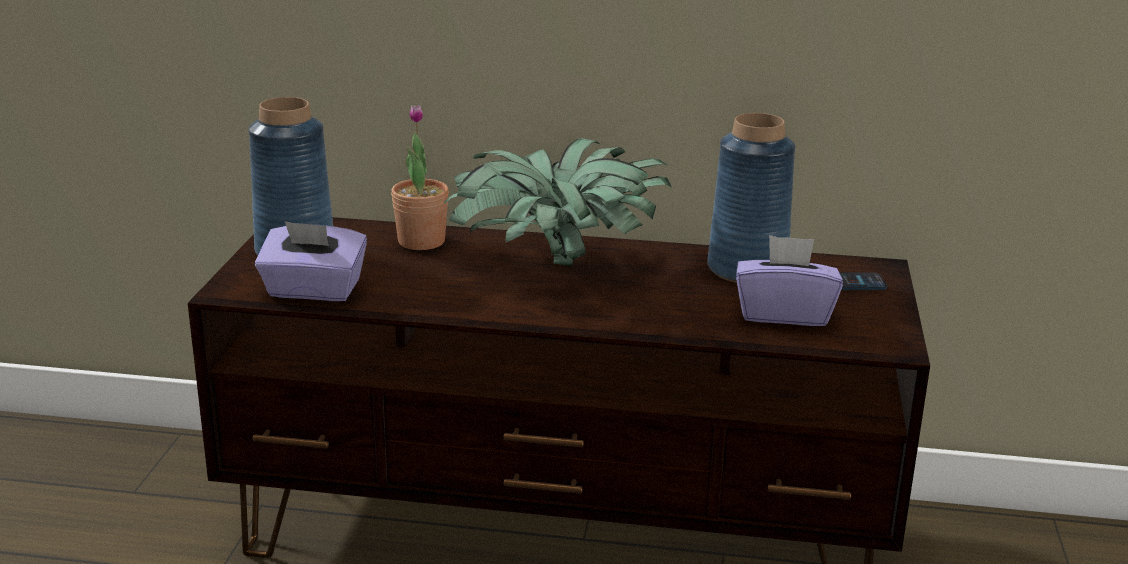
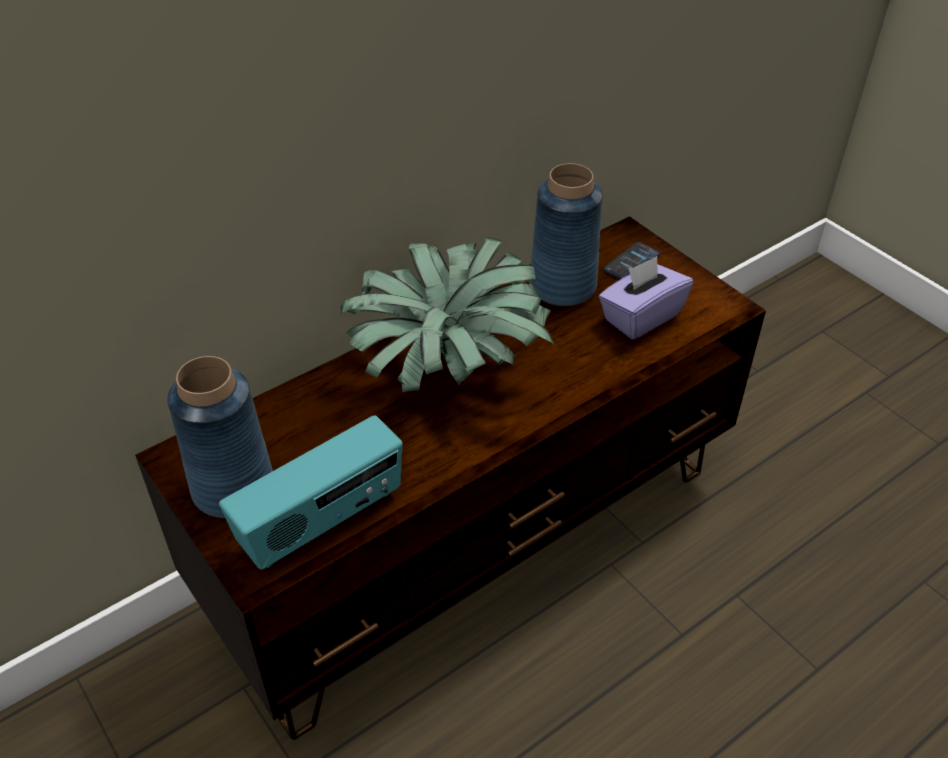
camera: 45 degrees left, 20 degrees up
(313, 291) = (322, 521): purple tissue box -> radio
(421, 241) = (314, 406): potted plant -> none

